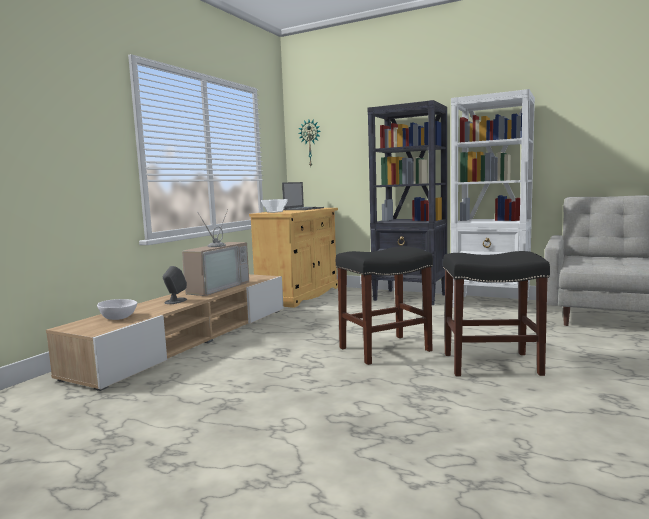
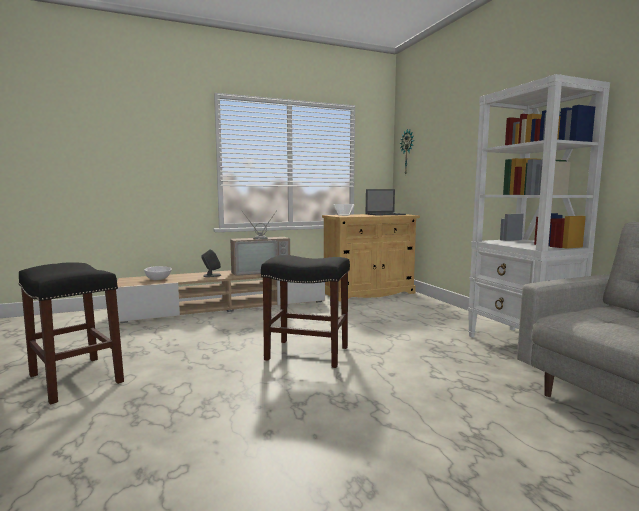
camera: 40 degrees right, 0 degrees up
(410, 297) = (453, 317): black bookcase -> none
(492, 364) = (350, 399): black stool -> black stool (77, 379)

